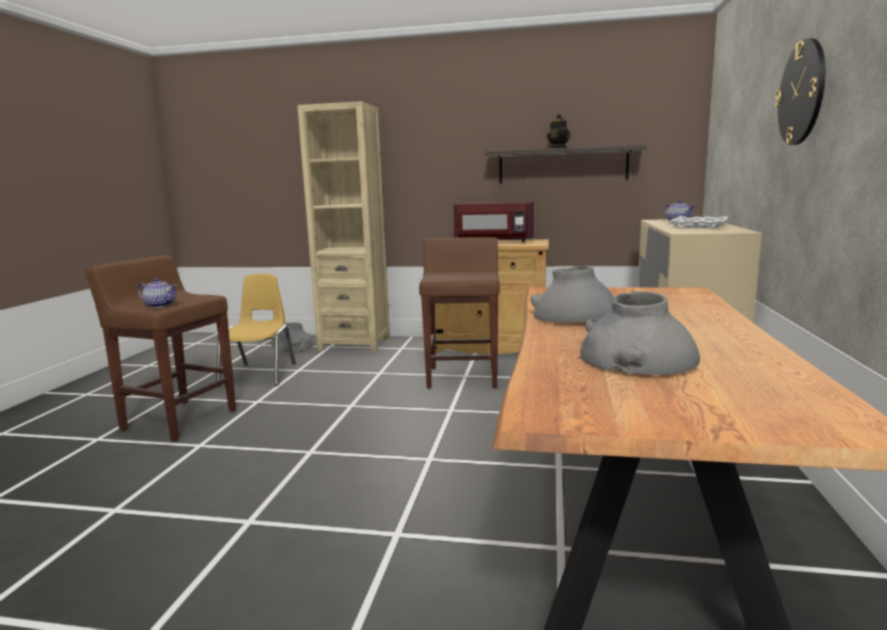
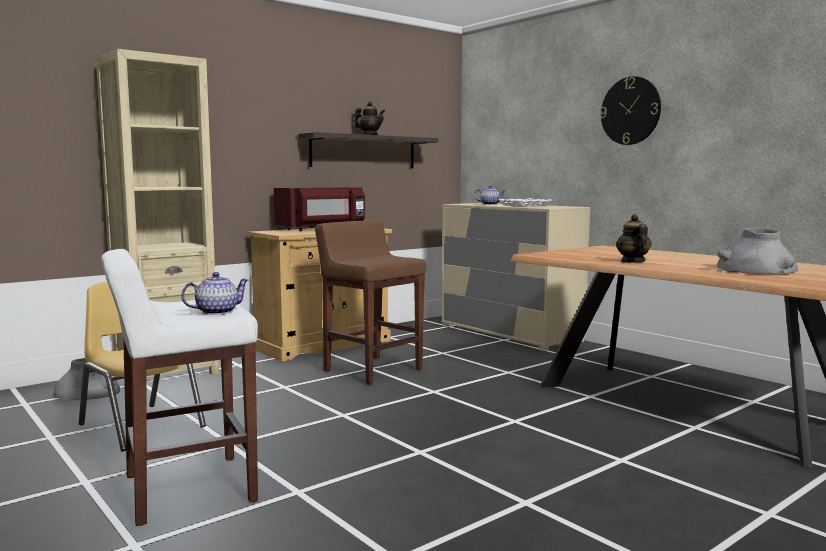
camera: 50 degrees left, 5 degrees down
(178, 419) = (186, 489): brown stool -> white stool
(575, 316) = (632, 261): grey vase -> teapot

